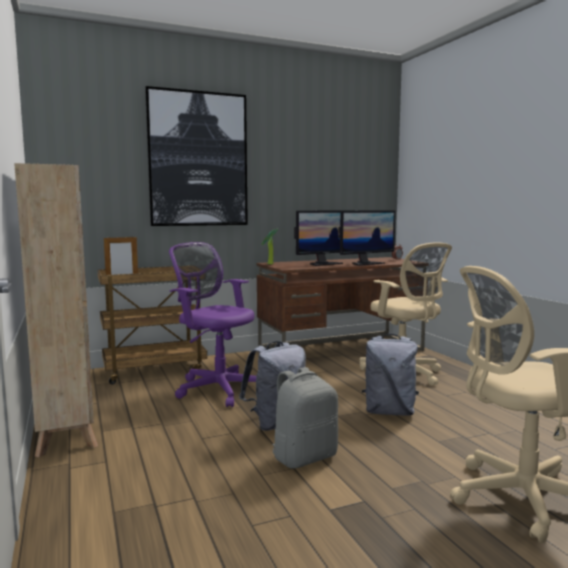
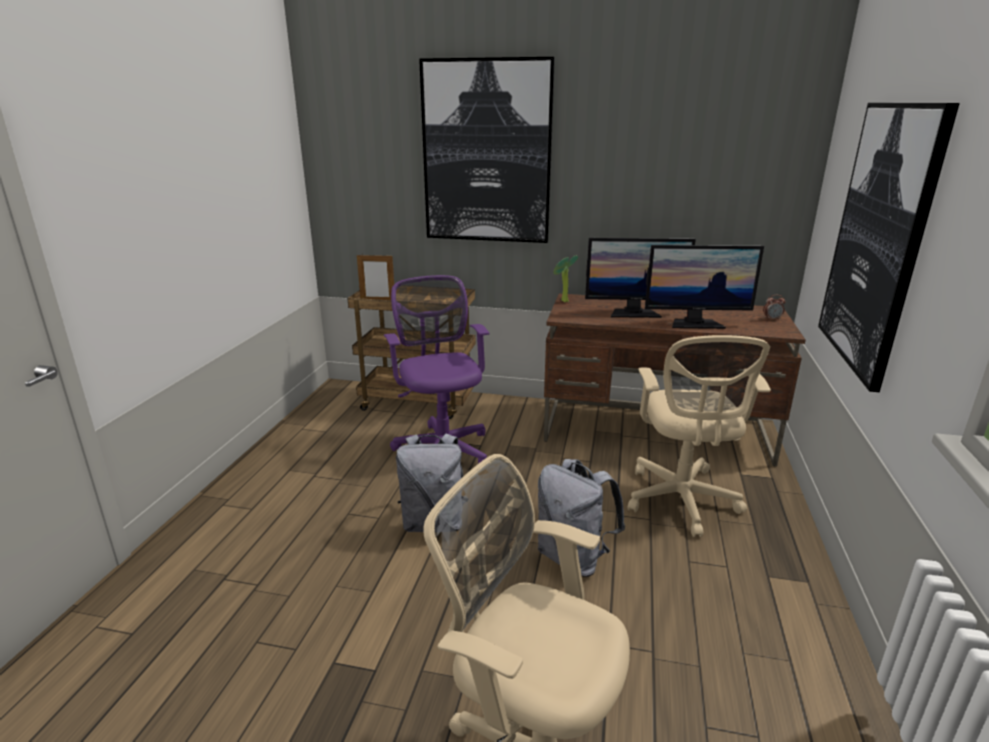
camera: 35 degrees right, 15 degrees up
(67, 425) = (275, 452): beige bookcase -> none
(304, 457) = (399, 582): grey backpack -> none
(476, 188) = (878, 239): none -> picture

